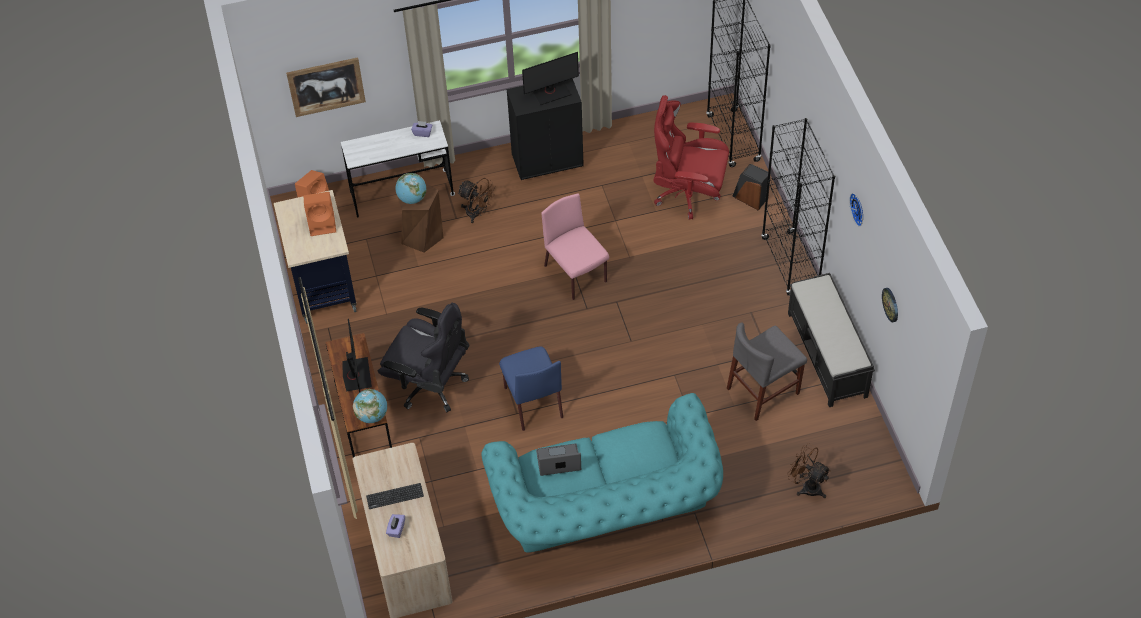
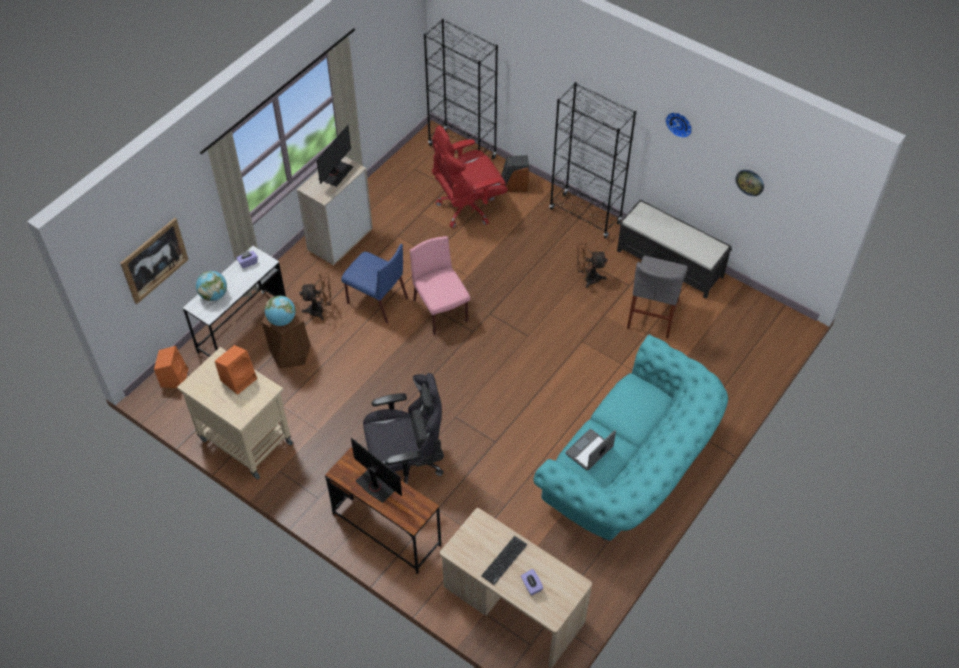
camera: 40 degrees left, 0 degrees up
(323, 287) = (245, 441): blue cart -> beige cart
(372, 415) = (422, 508): globe -> globe (214, 295)
(533, 401) = (499, 425): blue chair -> blue chair (376, 300)
(548, 163) = (341, 241): black cabinet -> beige cabinet
(576, 274) = (441, 311): pink chair -> pink chair turned 45 degrees clockwise
(807, 486) = (745, 362): brown fan -> brown fan (587, 278)

